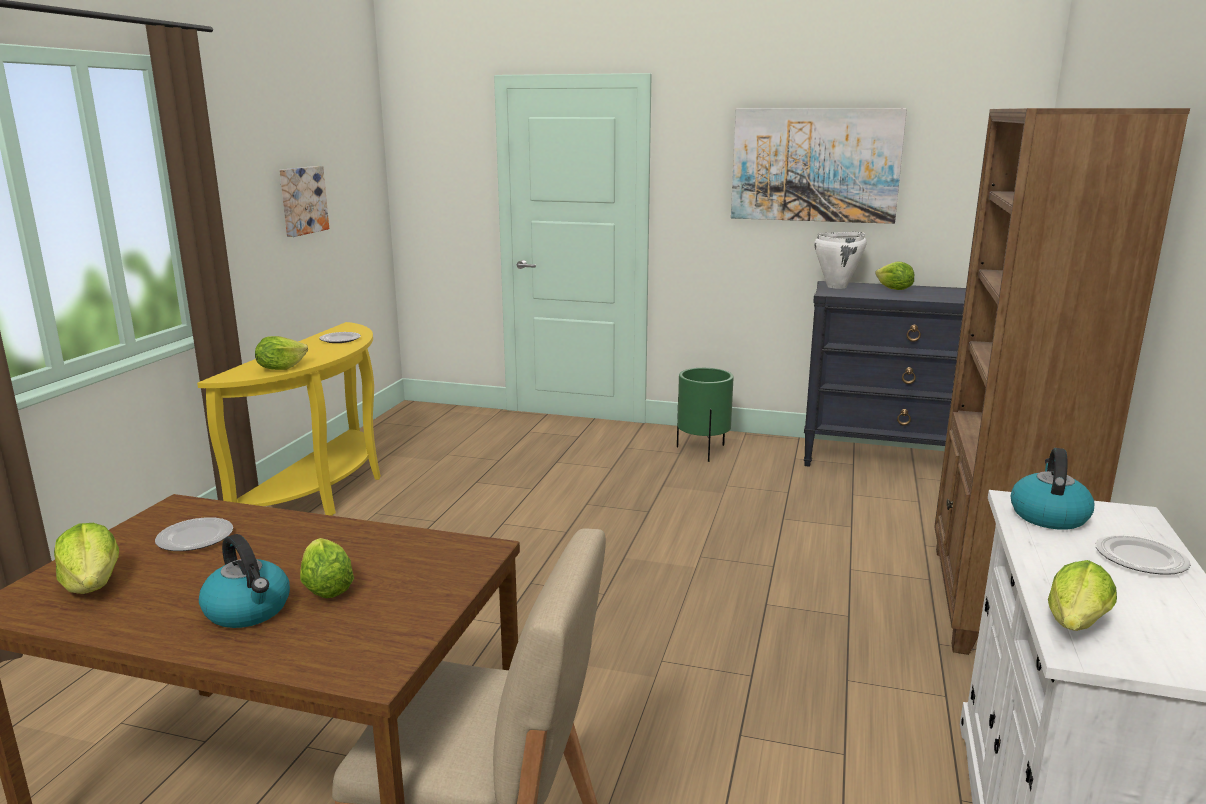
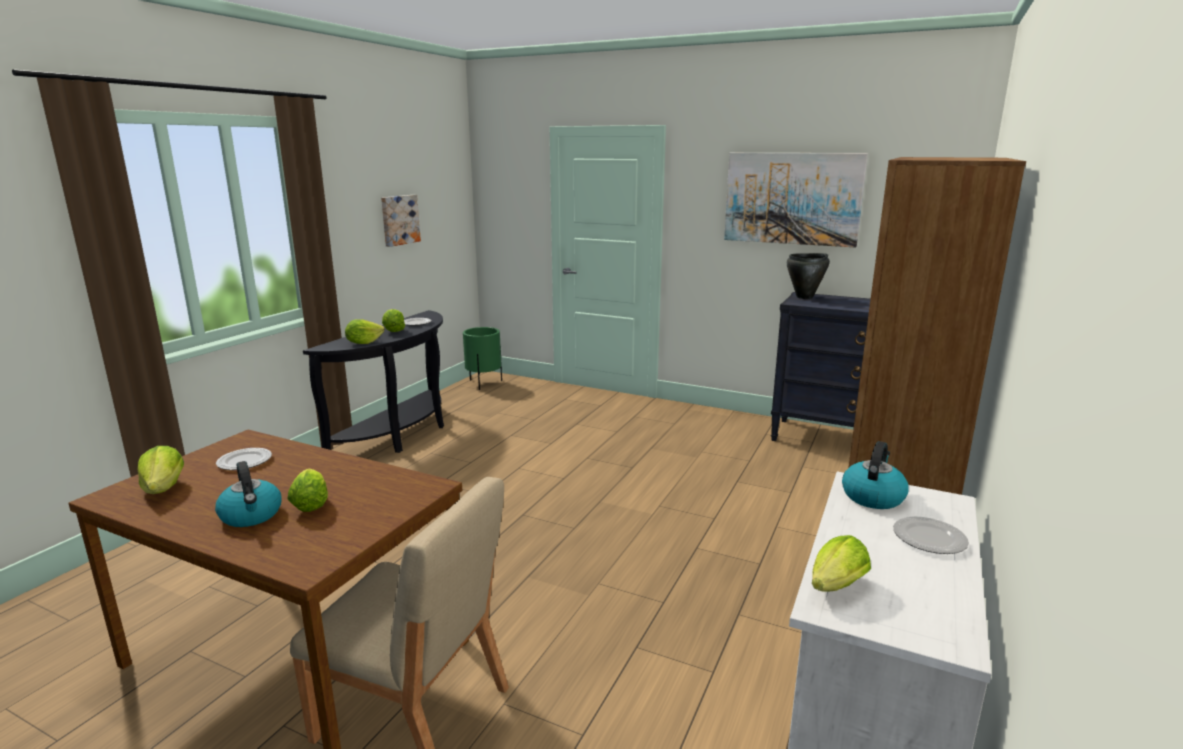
camera: 10 degrees right, 0 degrees up
(325, 493) = (401, 435): yellow console table -> black console table
(702, 451) = (693, 423): green planter -> green planter (483, 383)
(837, 286) = (805, 297): white cooking pot -> black cooking pot
(894, 289) = (851, 301): lettuce -> lettuce (394, 331)

